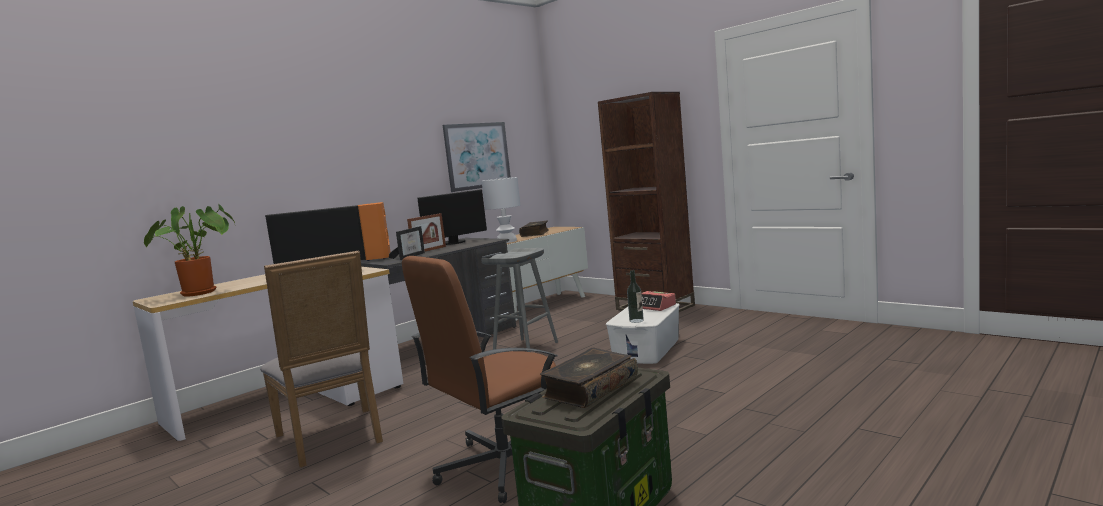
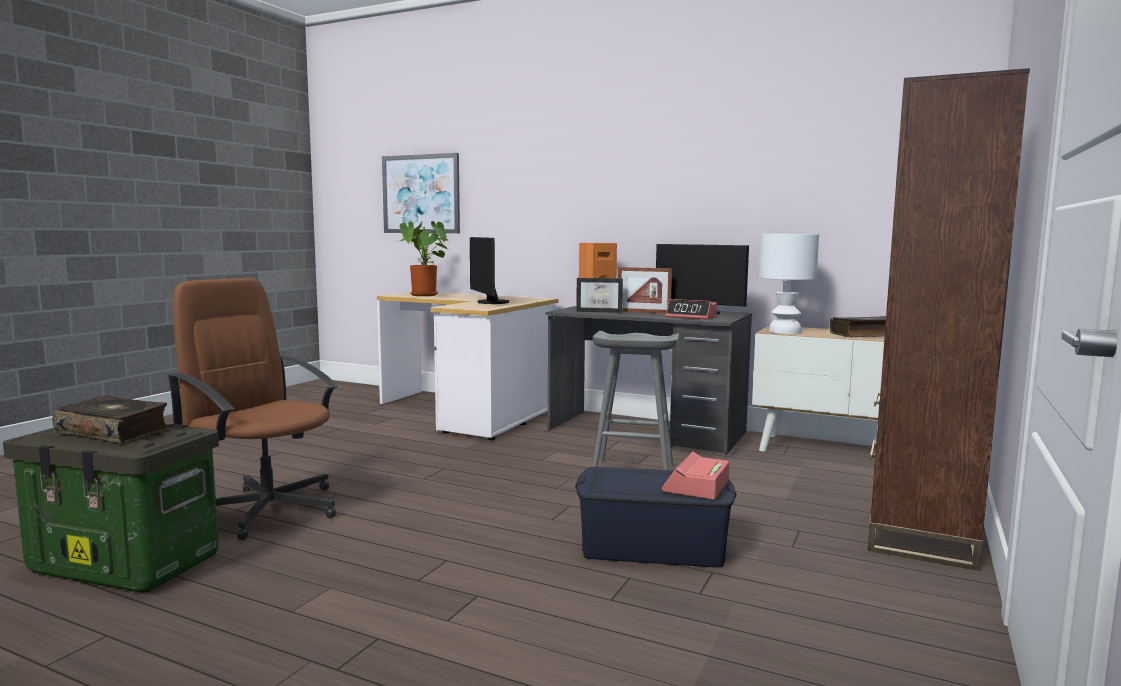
camera: 70 degrees right, 0 degrees up
(333, 439) = (363, 442): grey chair -> none
(471, 243) = (691, 317): none -> alarm clock
(477, 156) = (806, 196): picture -> picture (421, 194)
(636, 320) = (602, 481): bottle -> none
(647, 349) = (653, 547): white storage box -> blue storage box

